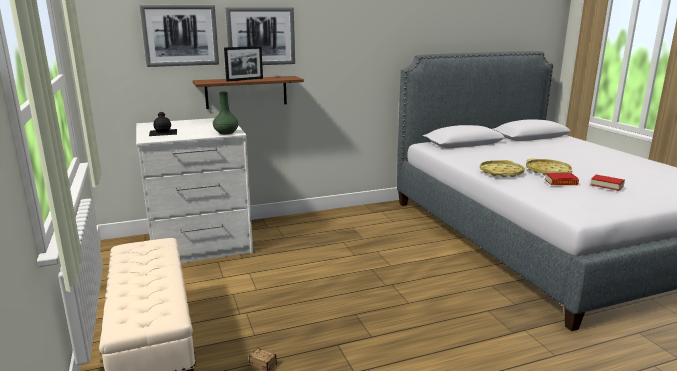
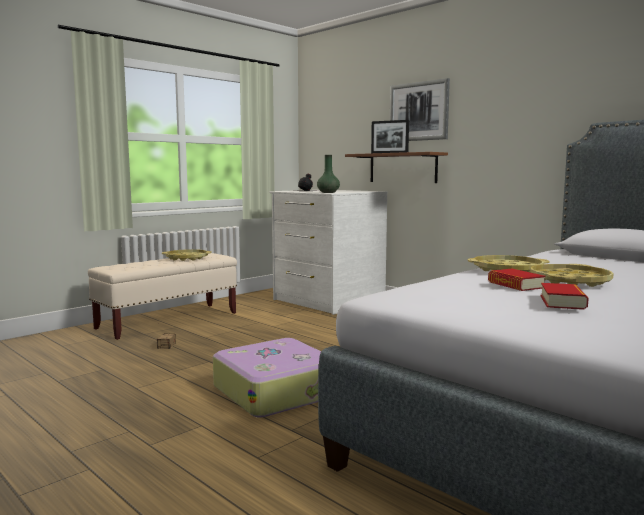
camera: 65 degrees right, 10 degrees down
(148, 263) = (187, 258): none -> yellow tray
(180, 35) = (359, 115): picture -> none
(436, 323) = (276, 391): none -> suitcase

